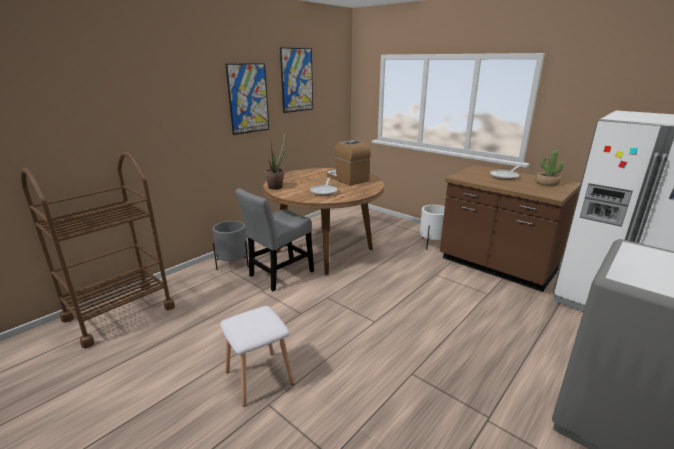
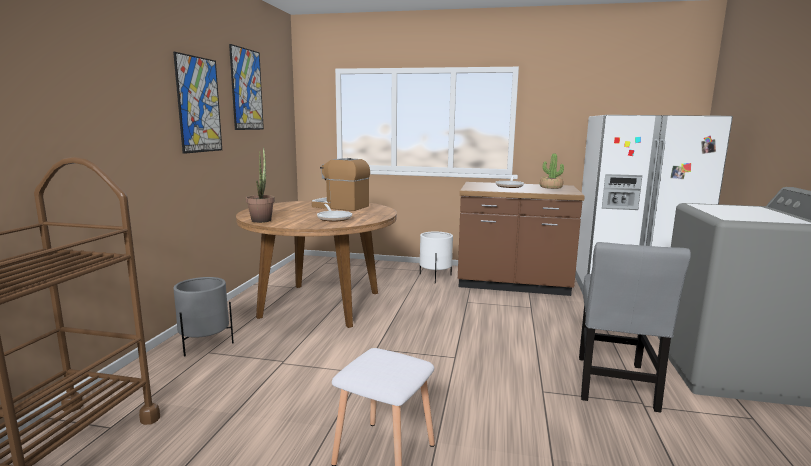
camera: 30 degrees left, 10 degrees down
(279, 275) = (288, 341): grey chair -> grey chair (614, 385)

